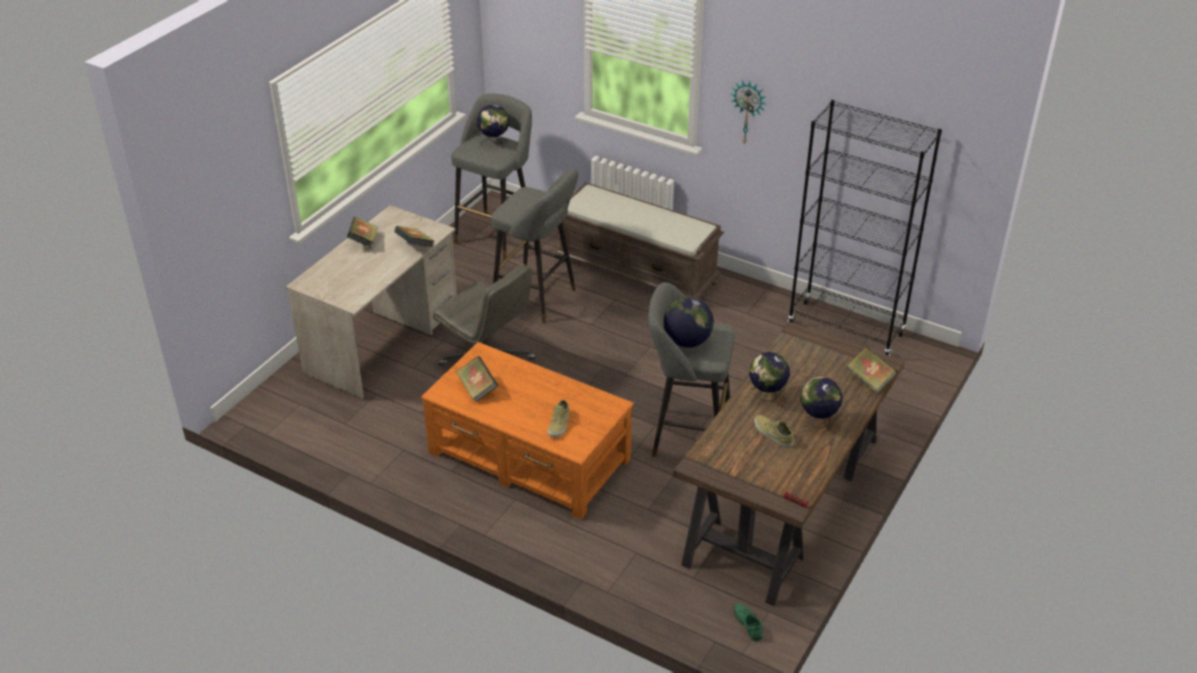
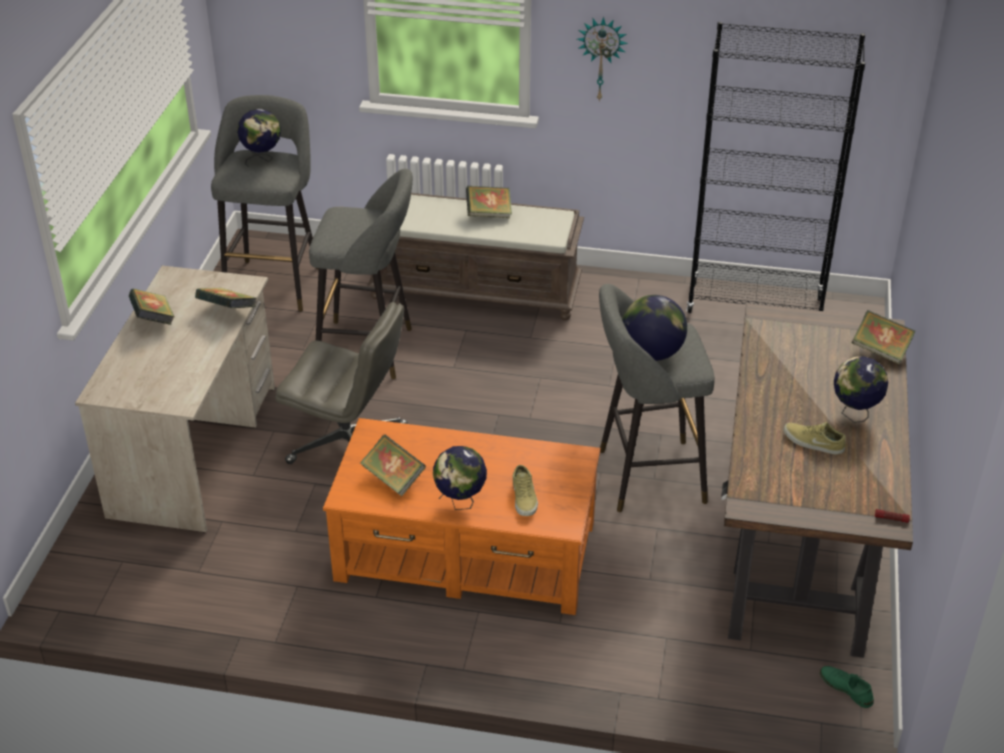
camera: 20 degrees left, 0 degrees up
(650, 215) = (489, 214): none -> book
(766, 396) = (777, 398): globe -> globe (460, 503)

